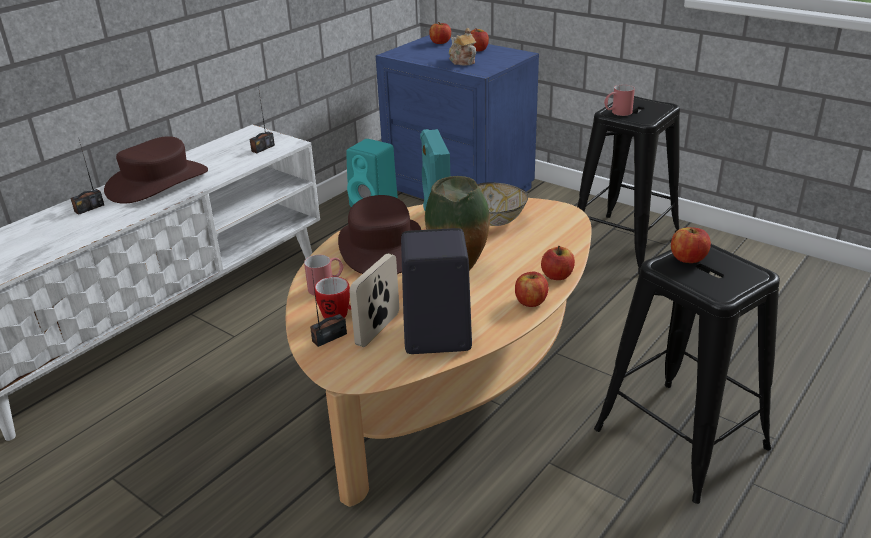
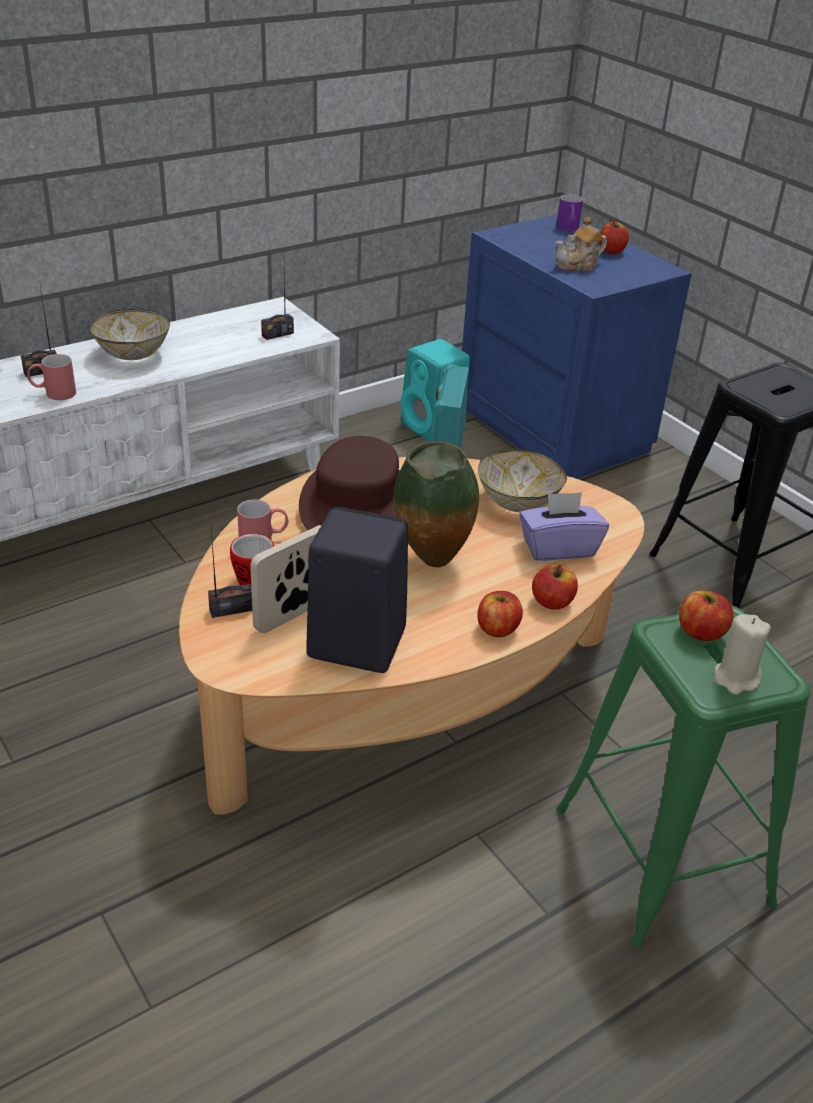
camera: 15 degrees right, 5 degrees up
(157, 182) = (133, 353): brown hat -> bowl
(440, 42) = (568, 229): apple -> purple mug
(462, 61) = (578, 265): teapot -> teapot turned 105 degrees counterclockwise
(539, 241) = (558, 548): none -> purple tissue box
(617, 113) = (750, 389): red mug -> red mug (53, 393)
(679, 438) = (661, 855): black stool -> green stool
(729, 280) = (736, 678): none -> beige candle

